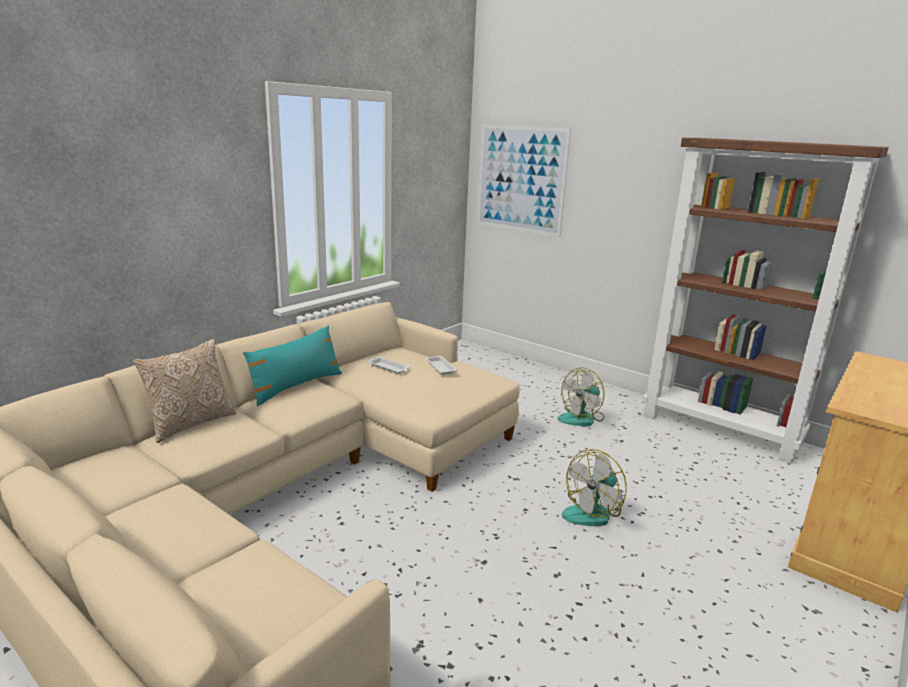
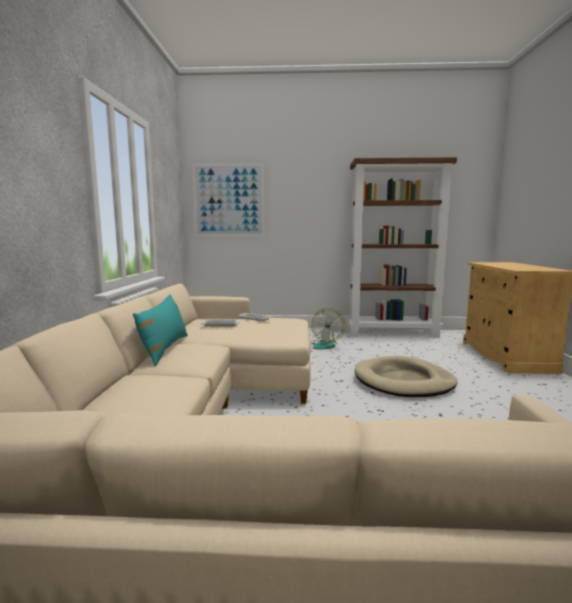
camera: 35 degrees left, 10 degrees down
(190, 423) = (112, 390): pillow -> none
(593, 512) = (404, 381): fan -> beige dog bed

